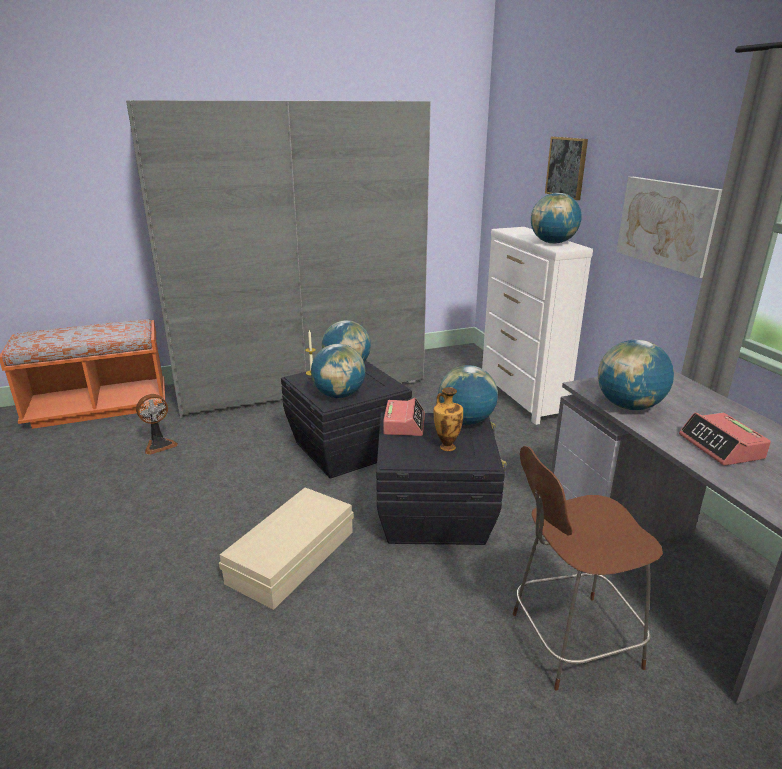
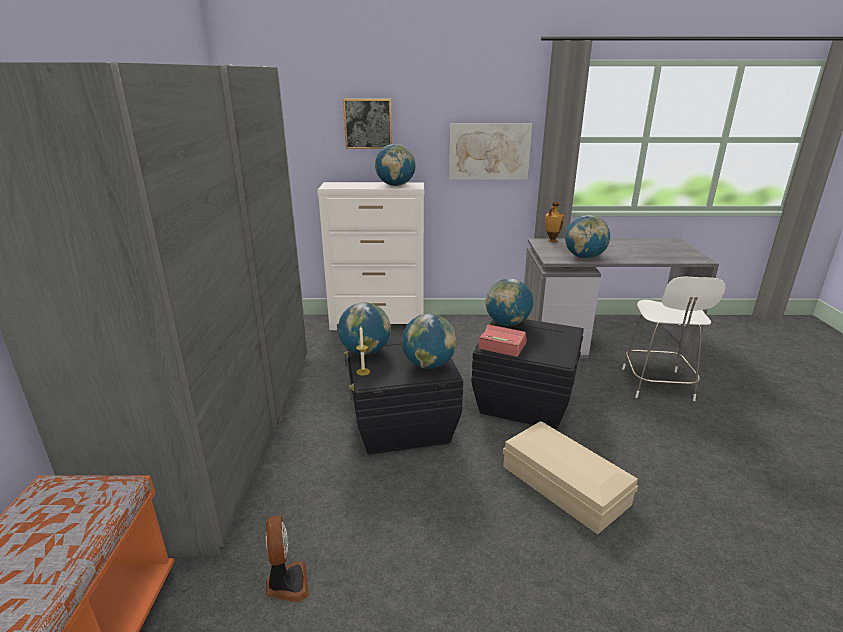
camera: 70 degrees left, 0 degrees up
(446, 446) = (544, 338): vase -> vase (551, 241)
(570, 641) = (657, 385): brown stool -> white stool
(721, 447) = (636, 253): alarm clock -> none

